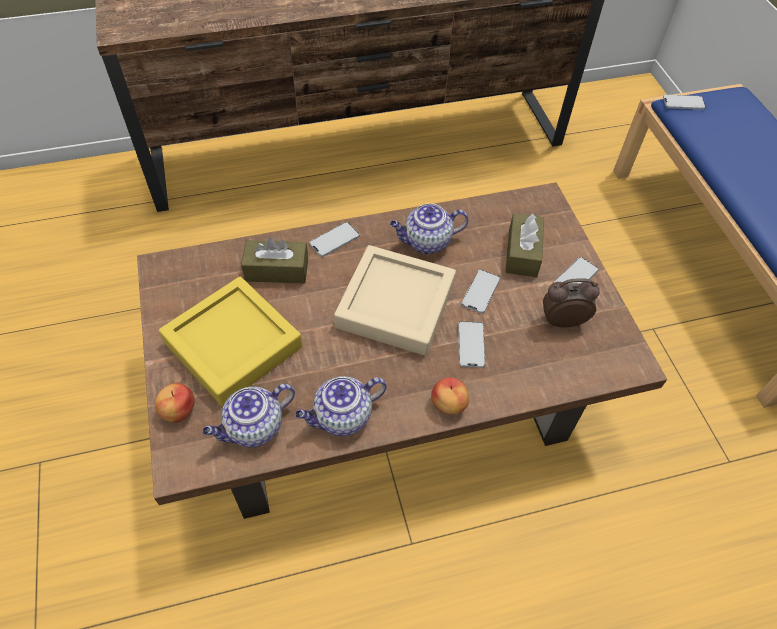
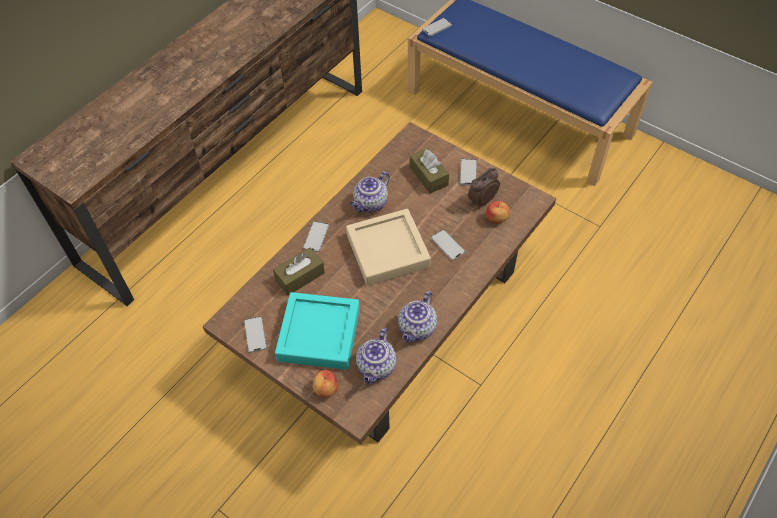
camera: 35 degrees left, 0 degrees up
(233, 345) = (319, 334): yellow tray -> turquoise tray
(448, 405) = (464, 284): apple -> apple (497, 219)
(480, 292) = (426, 213): phone -> phone (255, 335)

